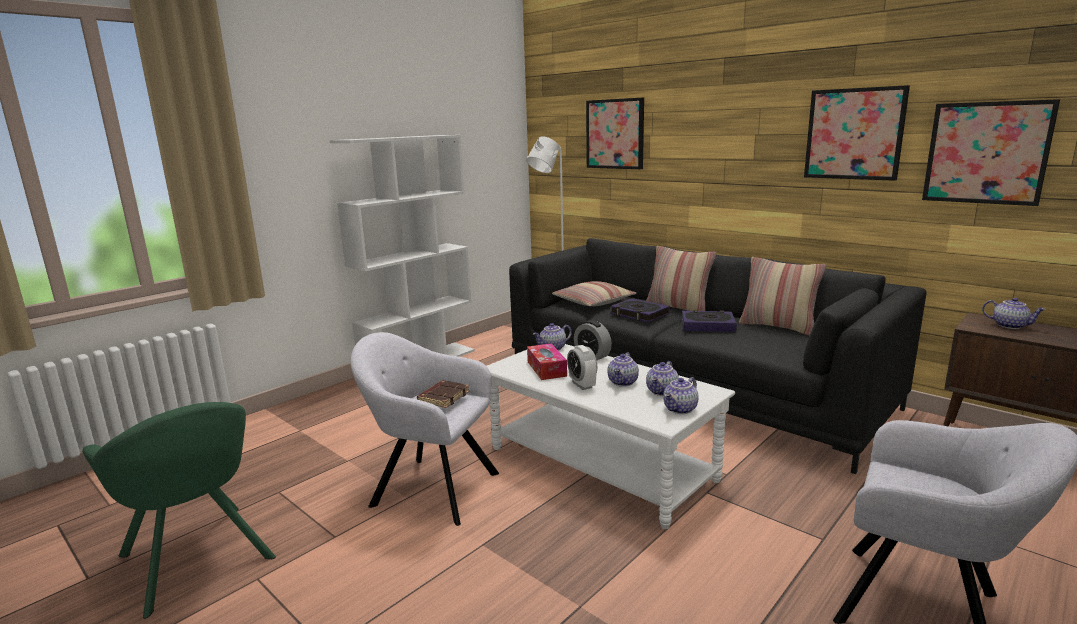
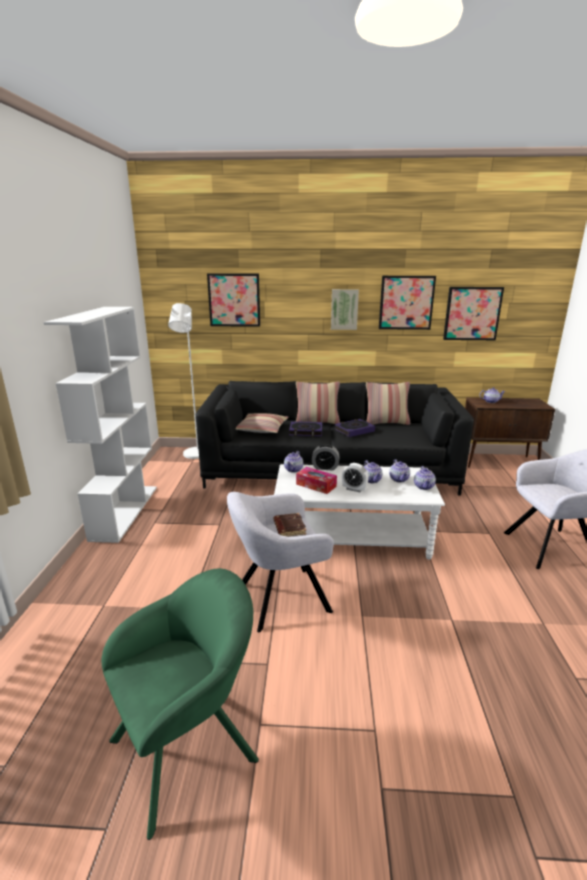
camera: 40 degrees left, 5 degrees up
(198, 561) = (190, 745): green armchair -> green armchair turned 45 degrees counterclockwise
(753, 146) = (344, 309): none -> picture

